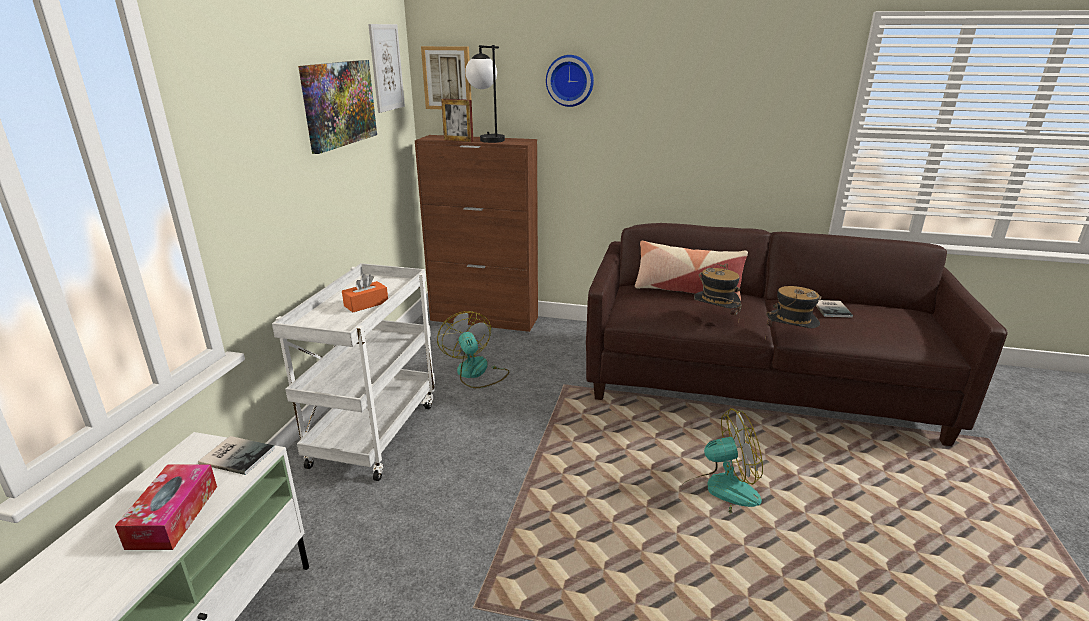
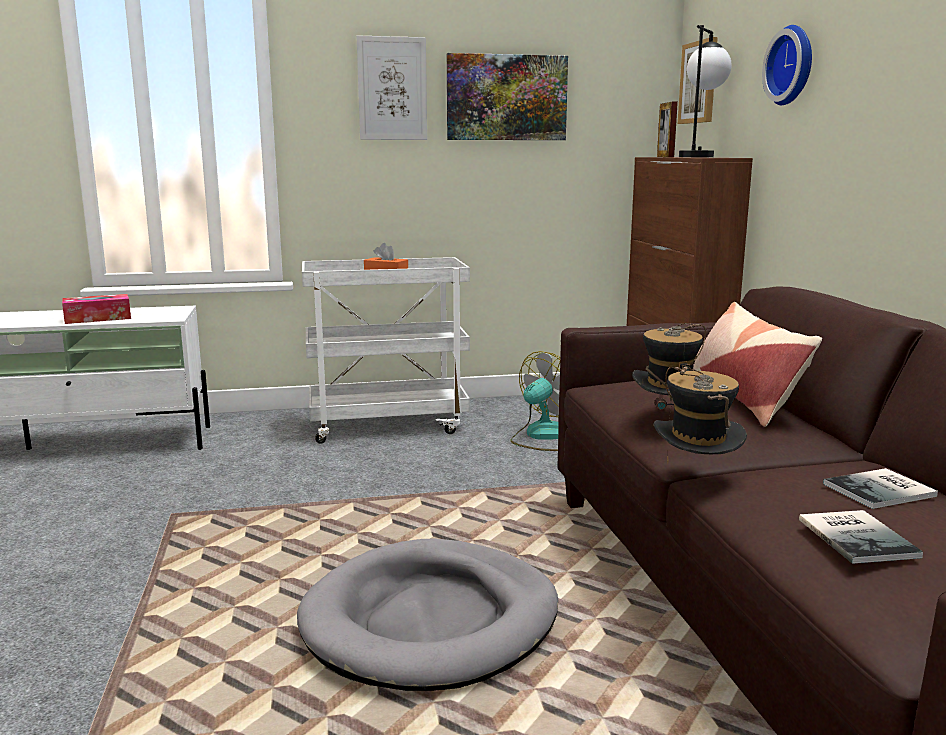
camera: 65 degrees right, 10 degrees down
(237, 455) = (169, 315): book -> book (858, 536)
(386, 68) = (616, 69): picture -> picture (392, 89)
(719, 493) = (431, 621): fan -> grey dog bed

